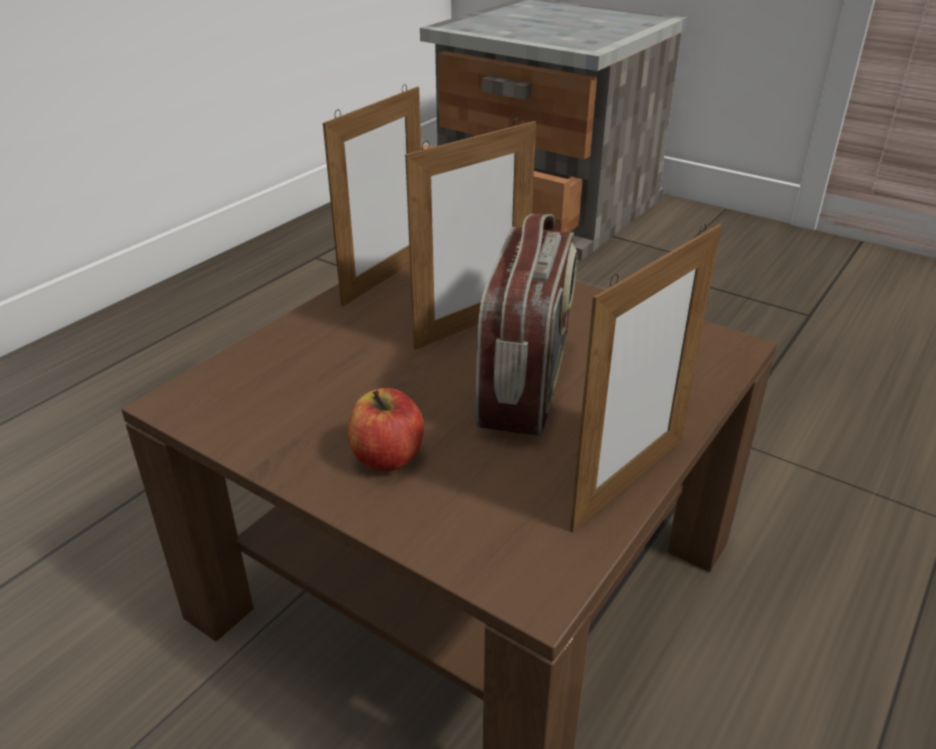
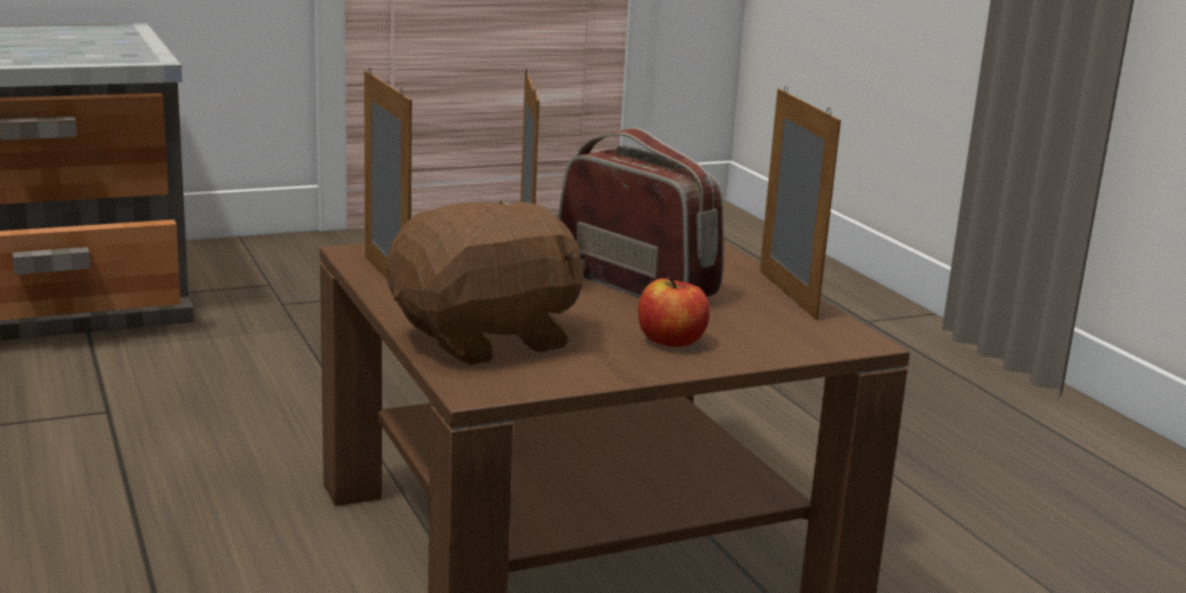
camera: 60 degrees left, 15 degrees down
(292, 365) = (487, 339): none -> brown plush toy

